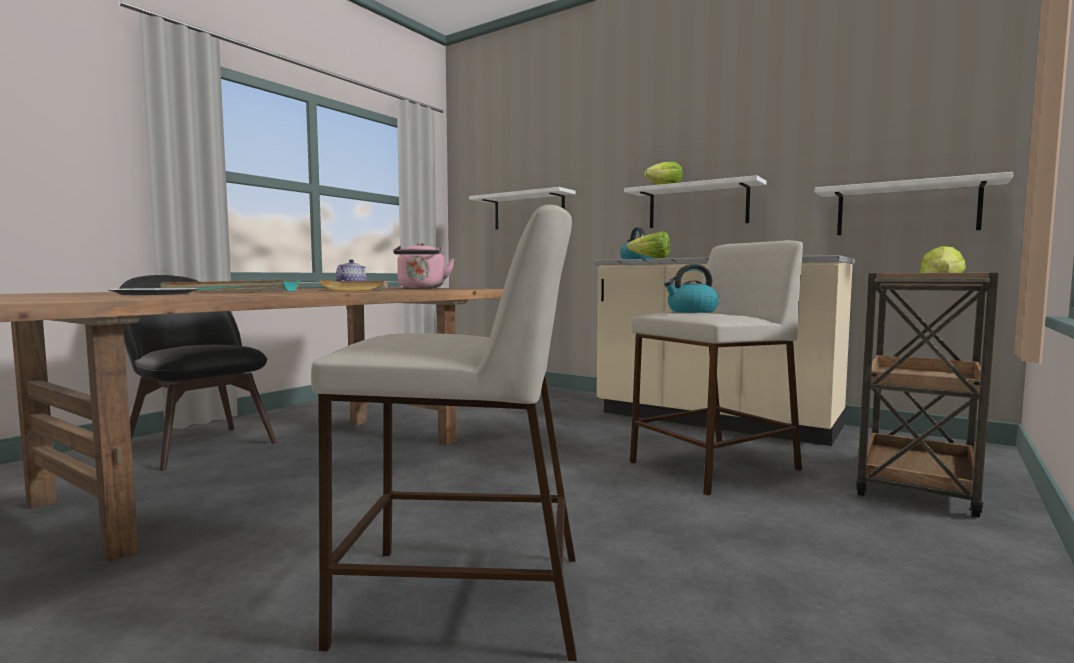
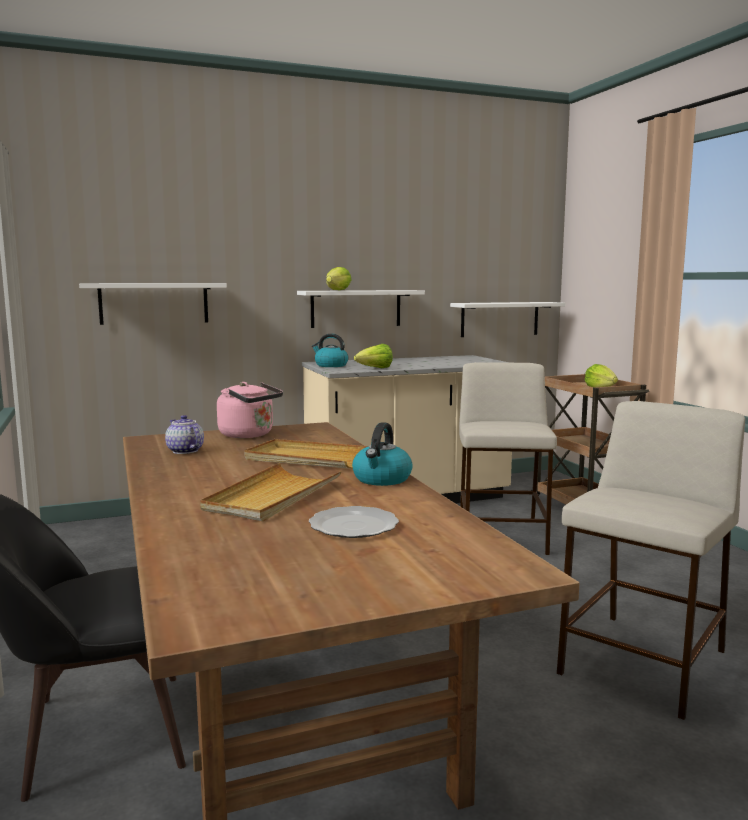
camera: 55 degrees left, 5 degrees up
(233, 291) = (273, 496): turquoise tray -> beige tray
(691, 311) = (498, 424): kettle -> kettle (382, 479)

